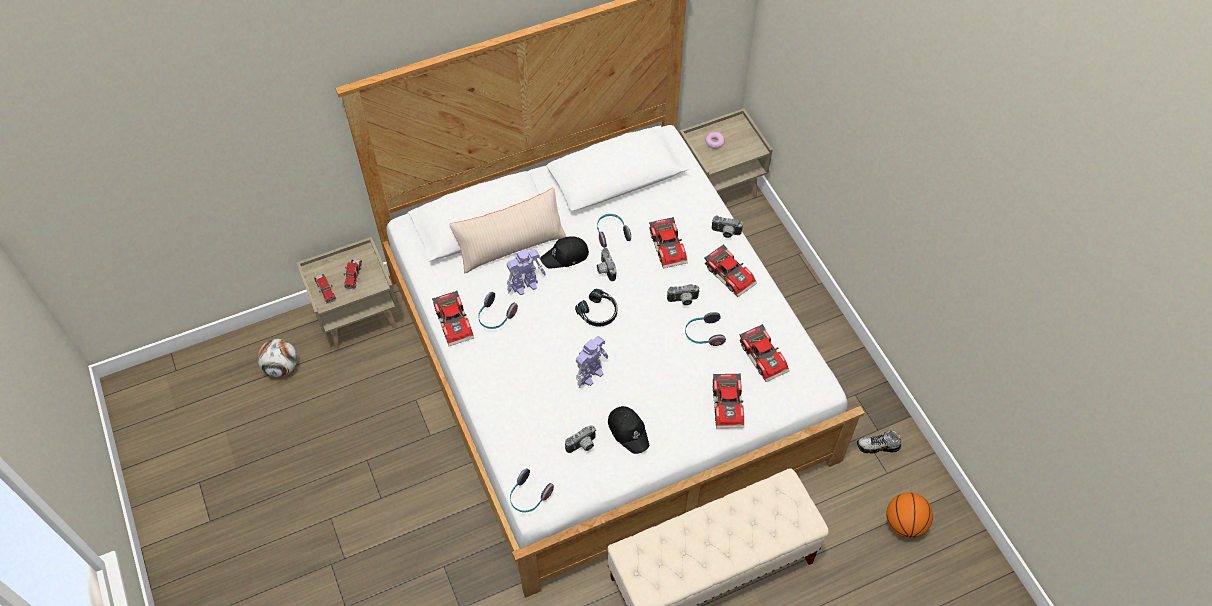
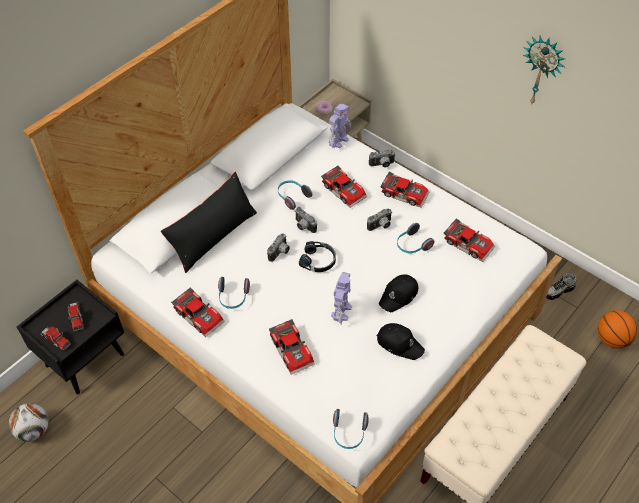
camera: 25 degrees left, 5 degrees down
(359, 317) = (85, 359): beige nightstand -> black nightstand
(511, 245) = (213, 236): beige pillow -> black pillow
(525, 285) = (244, 262): toy robot -> toy robot (339, 140)
(566, 256) = (265, 228): black cap -> black cap (399, 296)
(582, 446) = (370, 371): camera -> camera (280, 253)
(729, 404) = (465, 290): toy car -> toy car (293, 350)
(913, 199) = (541, 70): none -> wall clock

